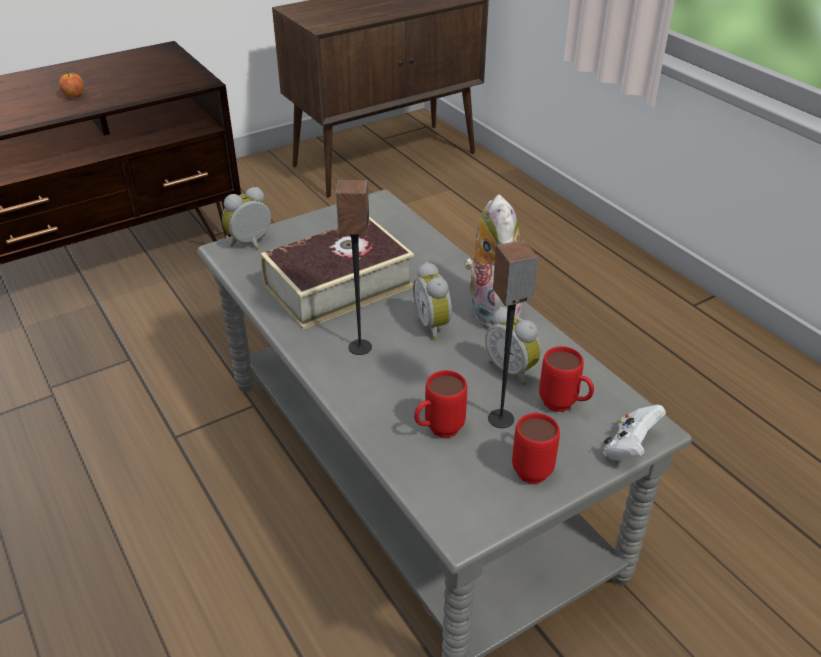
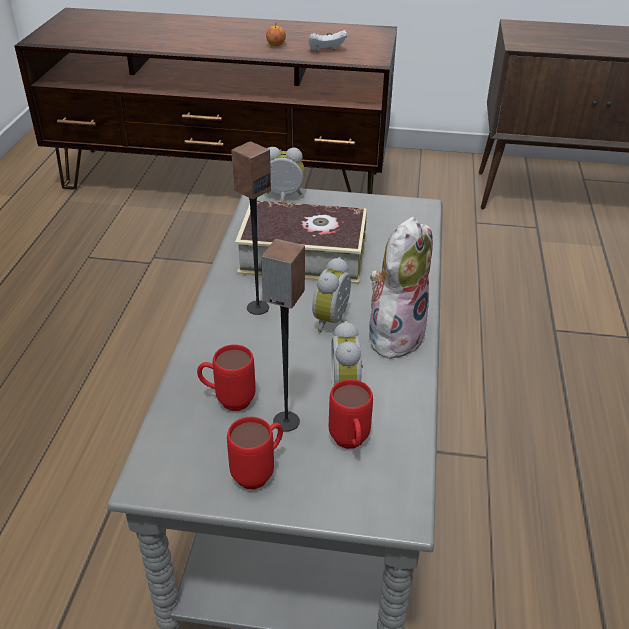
camera: 40 degrees right, 0 degrees up
(629, 448) = (358, 514): white game controller -> white game controller (326, 51)

